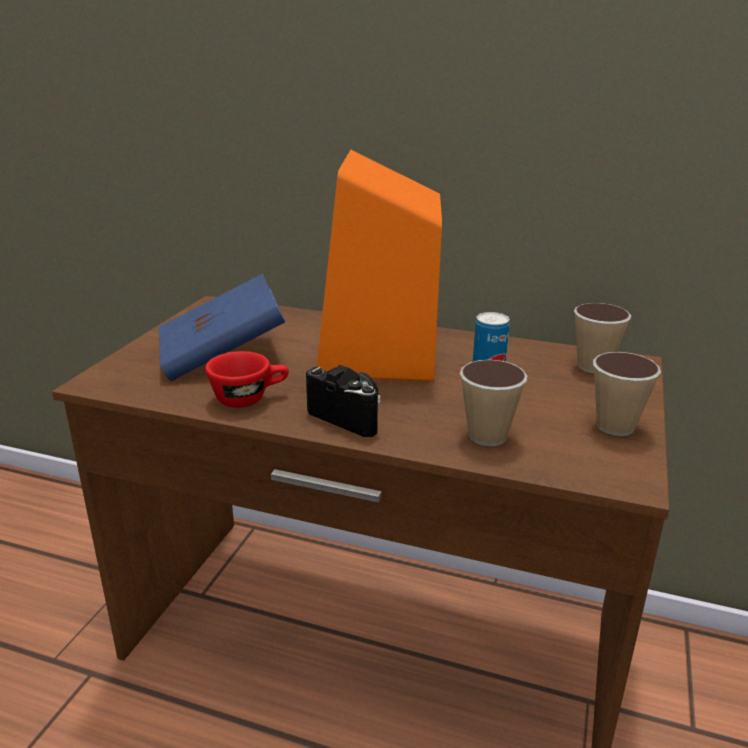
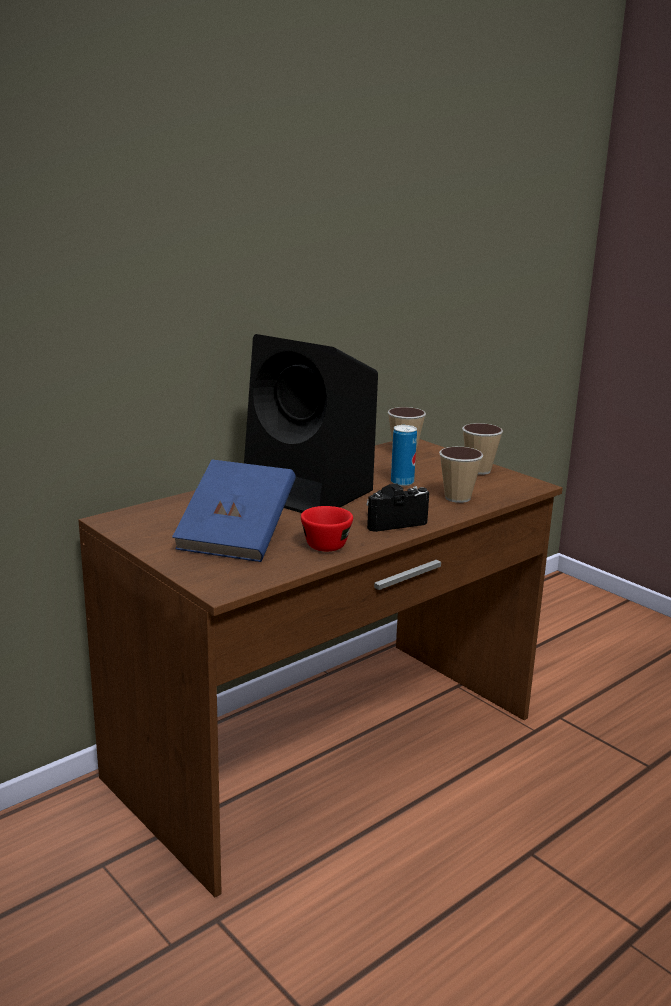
camera: 60 degrees left, 5 degrees down
(379, 356) = (311, 493): orange speaker -> black speaker

